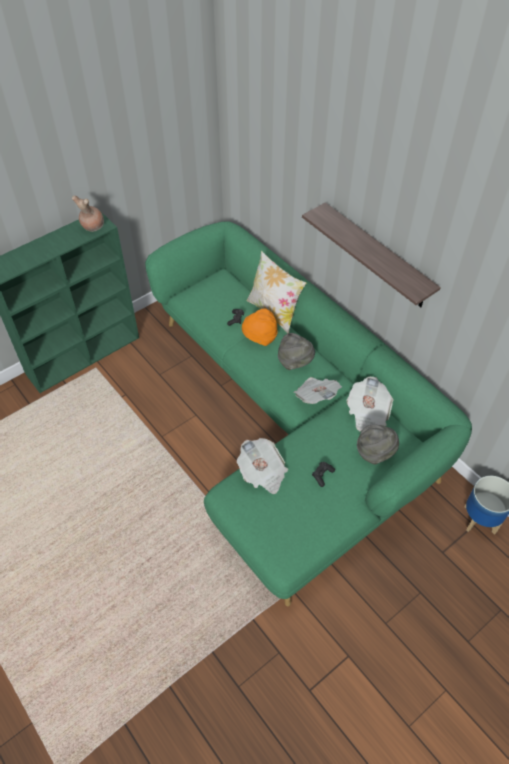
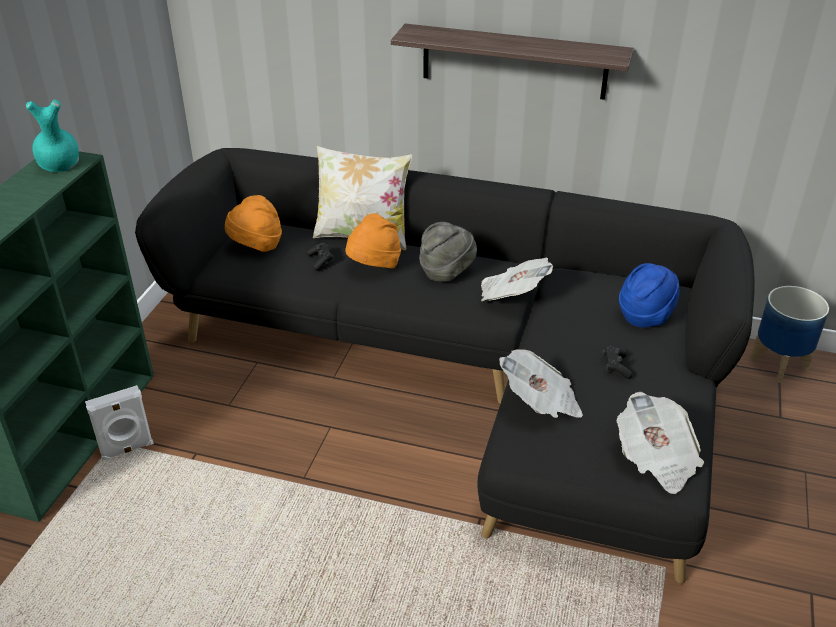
camera: 35 degrees left, 15 degrees down
(92, 226) = (59, 166): brown vase -> turquoise vase
(98, 375) = (127, 449): none -> white speaker
(212, 292) = (256, 246): none -> orange hat
(292, 421) = (469, 372): green sofa -> black sofa
(367, 412) = (591, 282): newspaper -> newspaper (656, 459)
(375, 452) = (645, 315): grey hat -> blue hat

